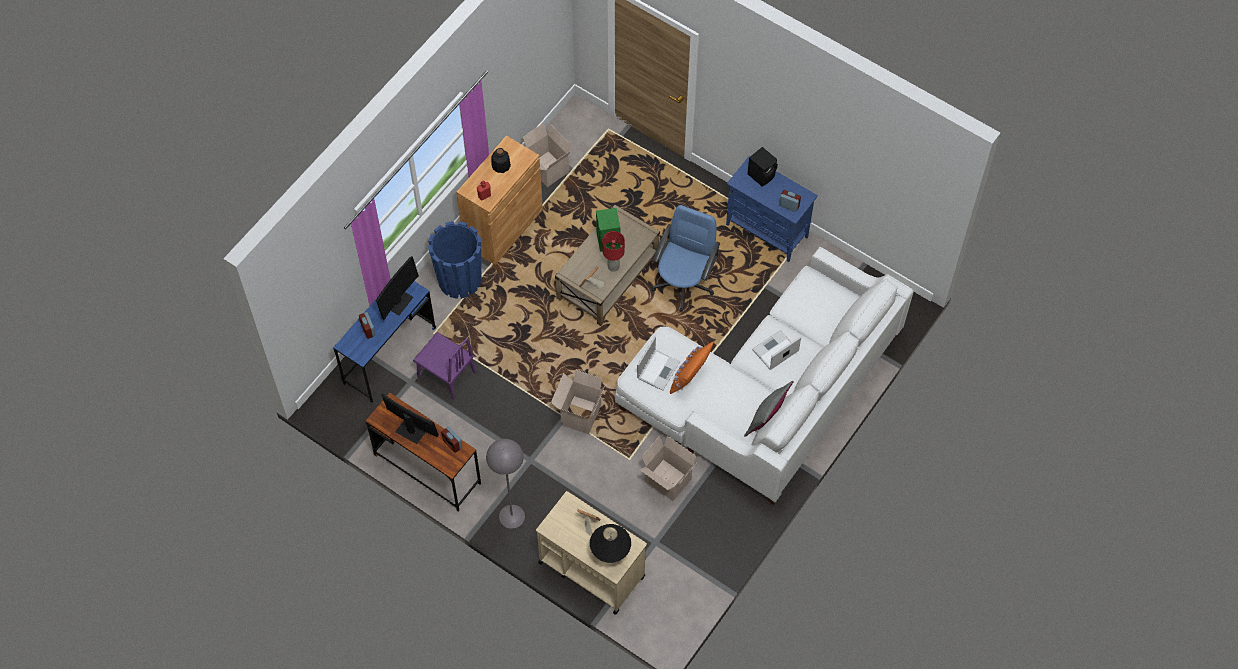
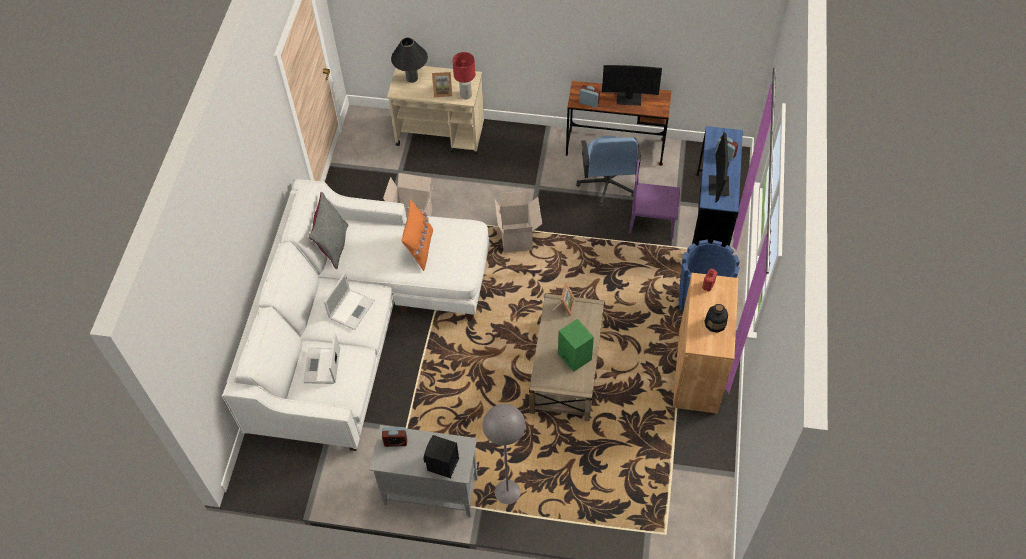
camera: 155 degrees right, 5 degrees down
(511, 516) = (525, 143): grey floor lamp -> grey floor lamp (507, 492)
(546, 169) = (698, 453): cardboard box -> none
(613, 266) = (554, 333): red table lamp -> red table lamp (466, 95)
(658, 369) = (453, 243): laptop -> laptop (322, 366)
(684, 283) = (488, 395): blue office chair -> blue office chair (606, 185)
(767, 231) = (430, 491): blue cabinet -> grey cabinet

